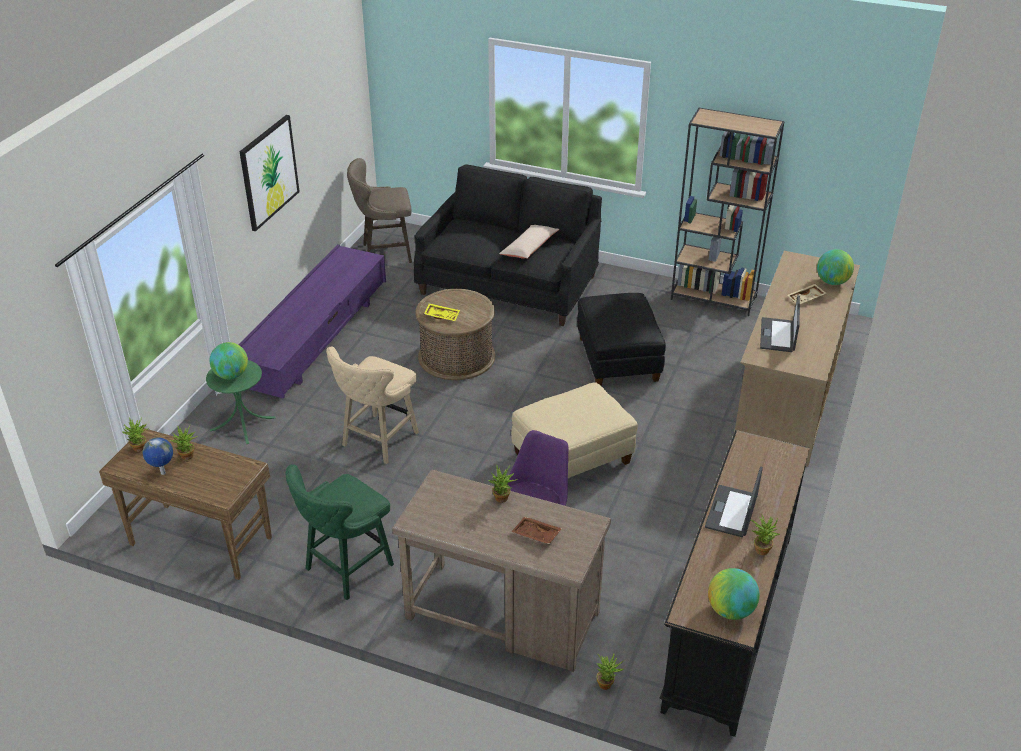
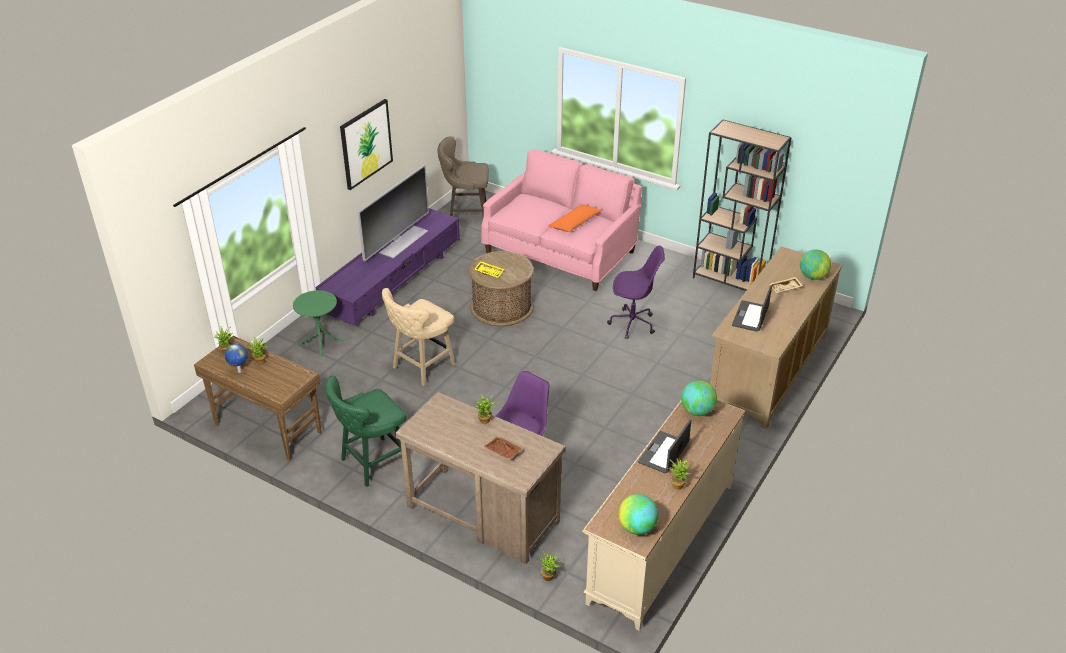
camera: 10 degrees right, 0 degrees up
(231, 375) = (312, 302): globe -> globe (697, 411)
(322, 289) = (402, 241): none -> television
(509, 283) = (561, 251): black sofa -> pink sofa
(529, 248) = (575, 223): beige pillow -> orange pillow
(572, 458) = (573, 399): beige ottoman -> none
(618, 360) = (633, 324): black ottoman -> purple office chair
(727, 620) = (660, 541): black cabinet -> beige cabinet

